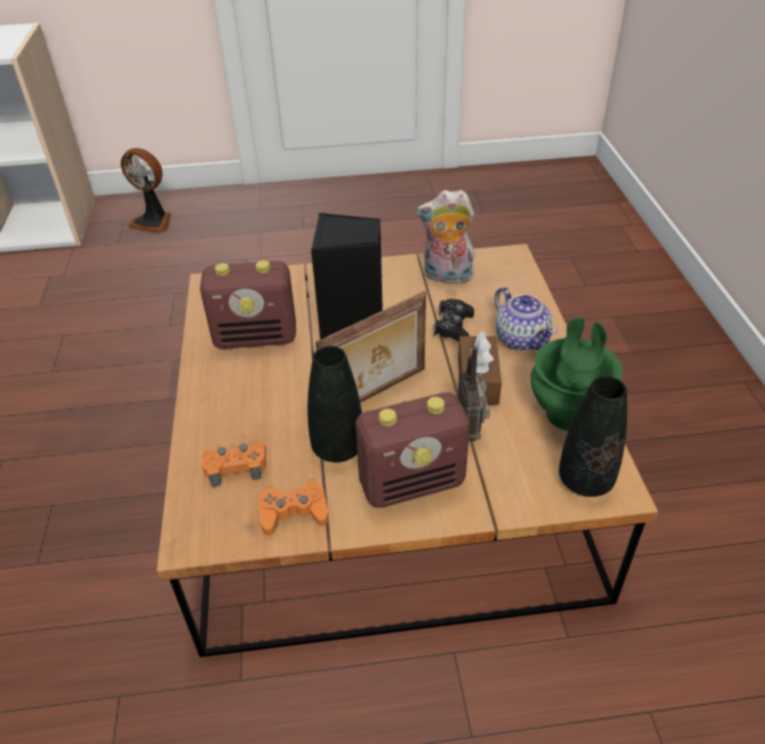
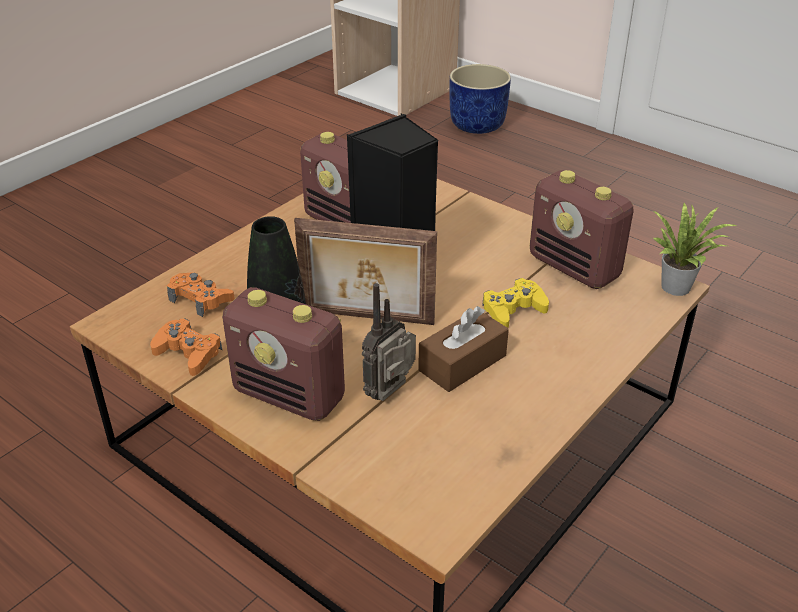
camera: 45 degrees right, 5 degrees down
(154, 222) = (478, 125): fan -> blue planter
(446, 277) = (575, 268): plush toy -> radio
(453, 327) = (513, 310): black game controller -> yellow game controller
(514, 253) = (679, 286): none -> potted plant
(521, 338) = (559, 358): teapot -> none
(568, 415) = (497, 444): green vase -> none
(585, 481) = (422, 500): black vase -> none

